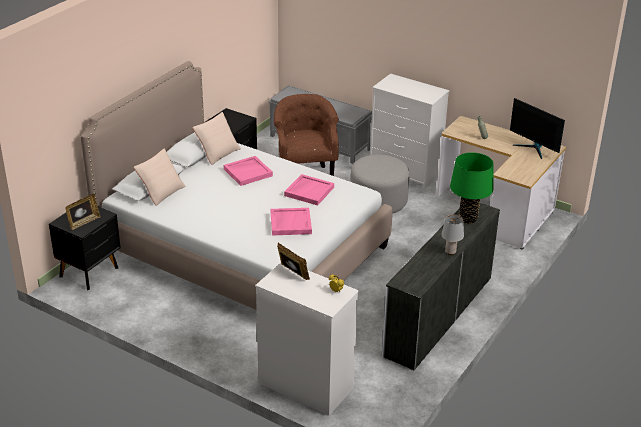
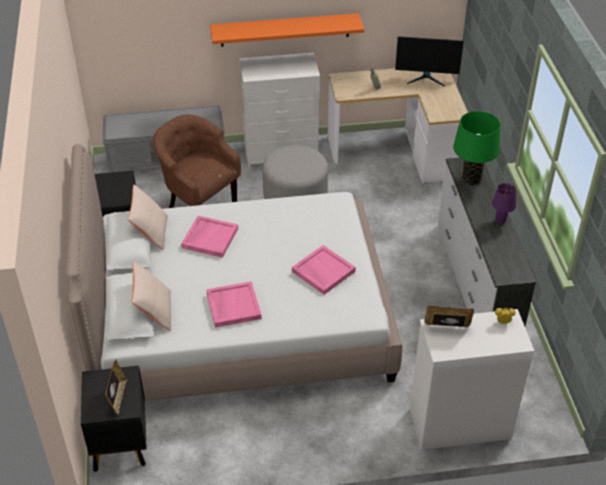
camera: 40 degrees left, 10 degrees up
(309, 191) = (292, 226): pink tray -> pink tray (233, 306)
(430, 61) = (285, 30): none -> orange shelf
(450, 252) = (500, 221): grey table lamp -> purple table lamp

